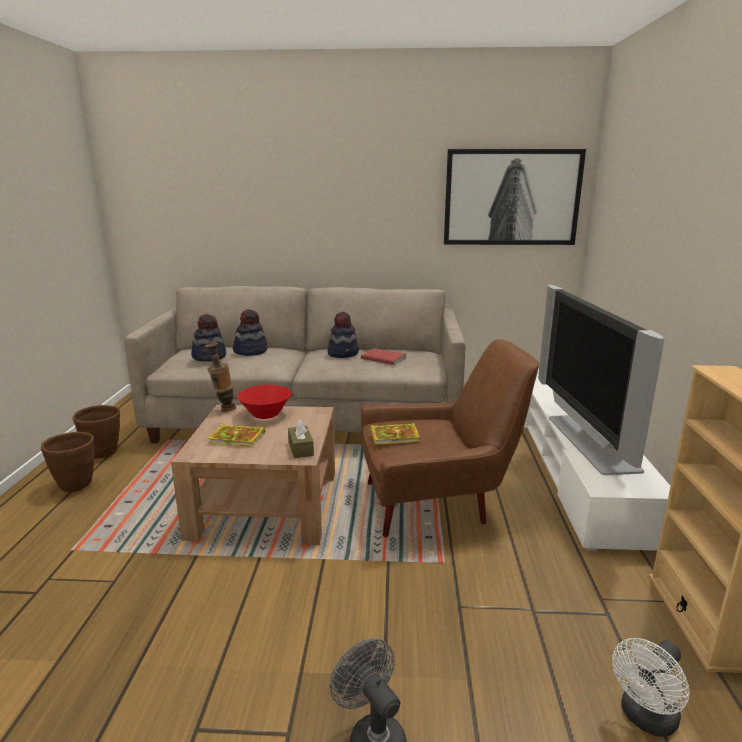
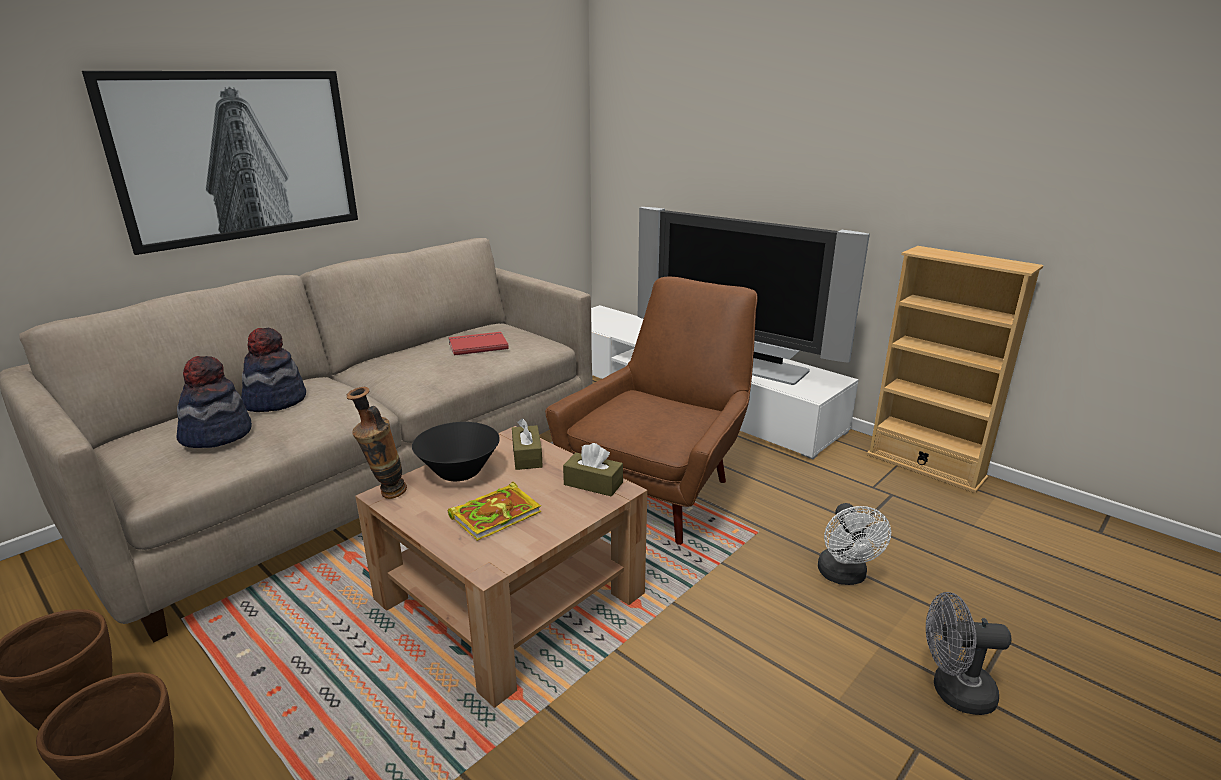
camera: 50 degrees left, 5 degrees up
(265, 414) = (459, 472): red bowl -> black bowl
(304, 422) = (527, 456): none -> brown tissue box
(343, 353) = (416, 357): hat -> none
(396, 436) = (635, 425): book -> none
(511, 197) = (519, 105): picture -> picture (239, 156)
(645, 719) = (1003, 542): white fan -> white fan (844, 576)

